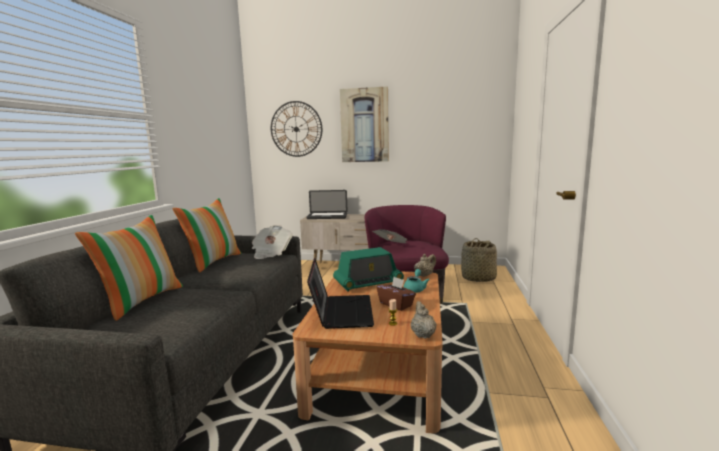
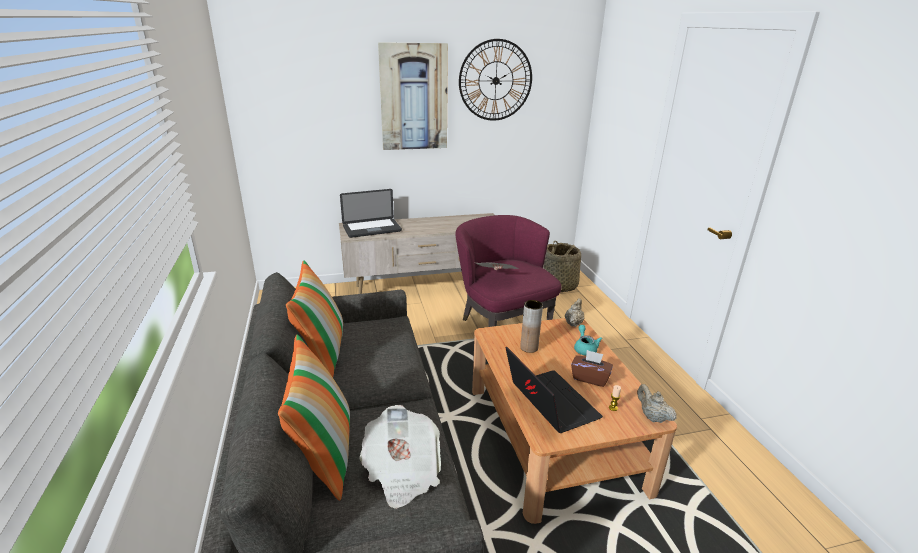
camera: 25 degrees left, 15 degrees up
(271, 253) = (381, 321): newspaper -> newspaper (402, 471)
(296, 129) = (309, 100): wall clock -> wall clock (495, 80)
(368, 283) = (529, 347): radio -> brown vase

